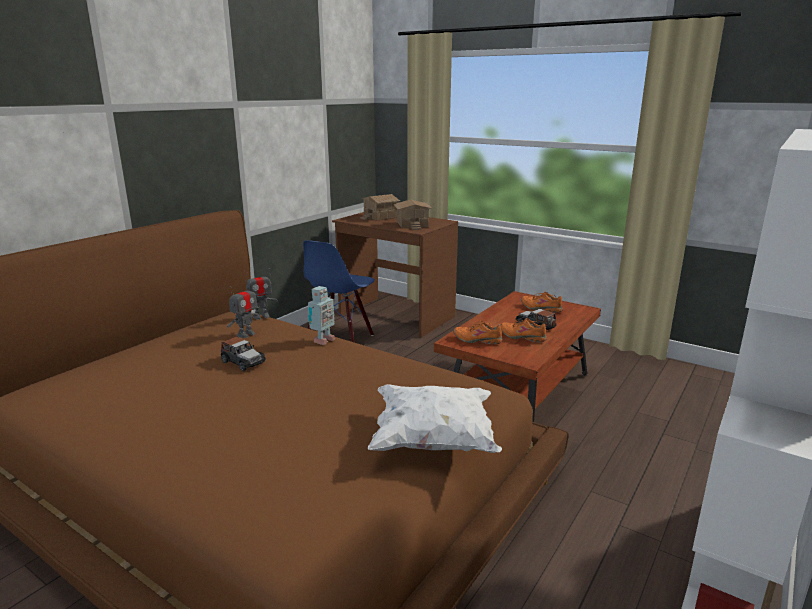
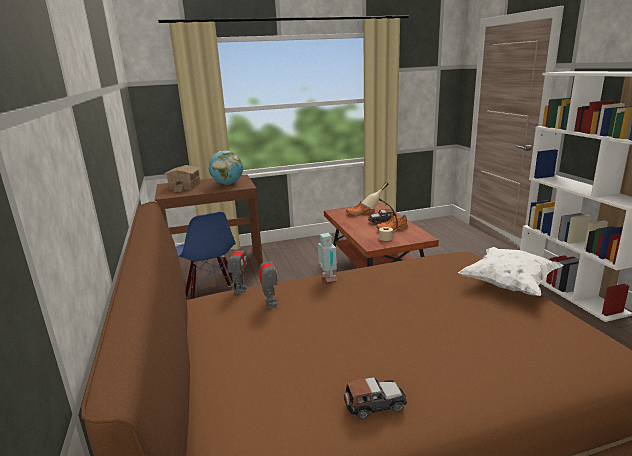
camera: 50 degrees left, 0 degrees up
(243, 362) = (327, 316): toy car -> toy car (374, 404)
(413, 224) = (227, 184): toy house -> globe
(477, 340) = (380, 240): orange shoe -> beige table lamp

